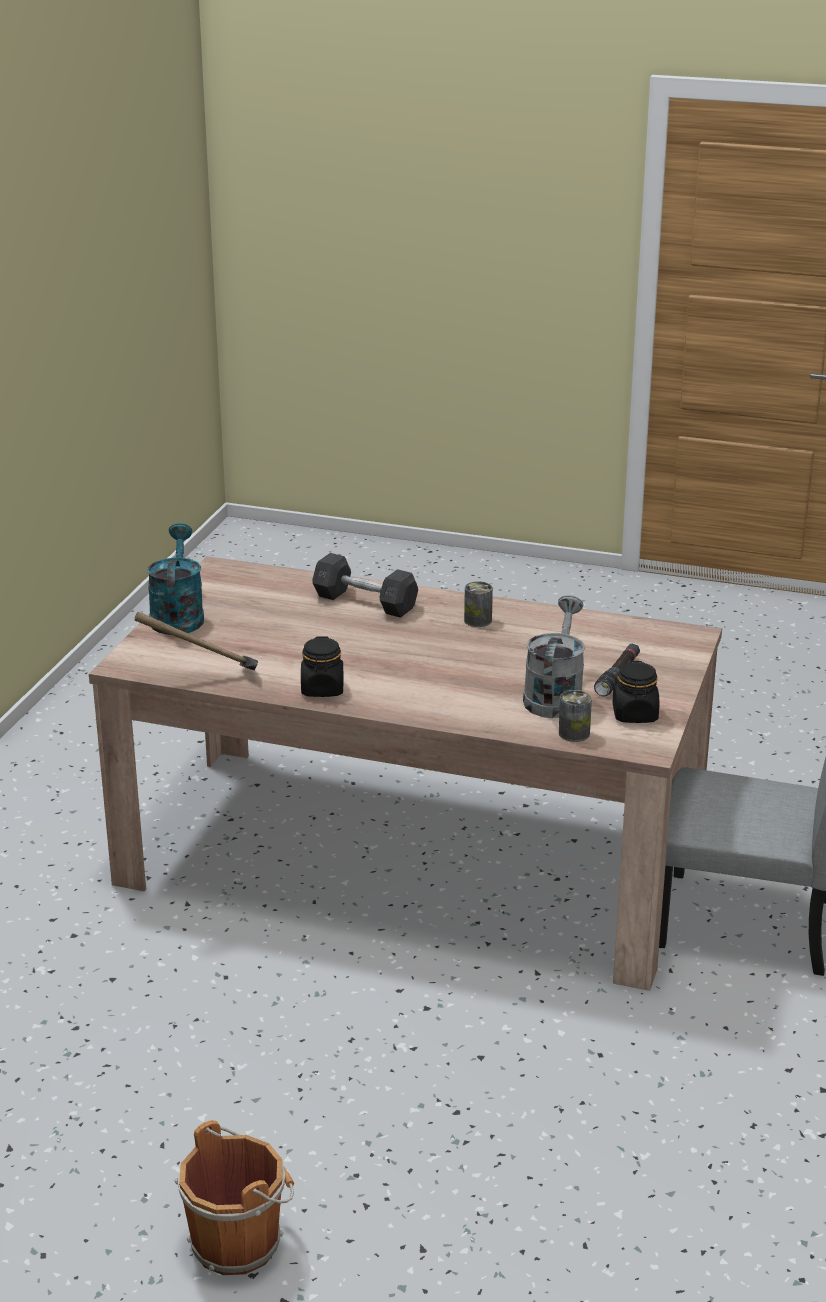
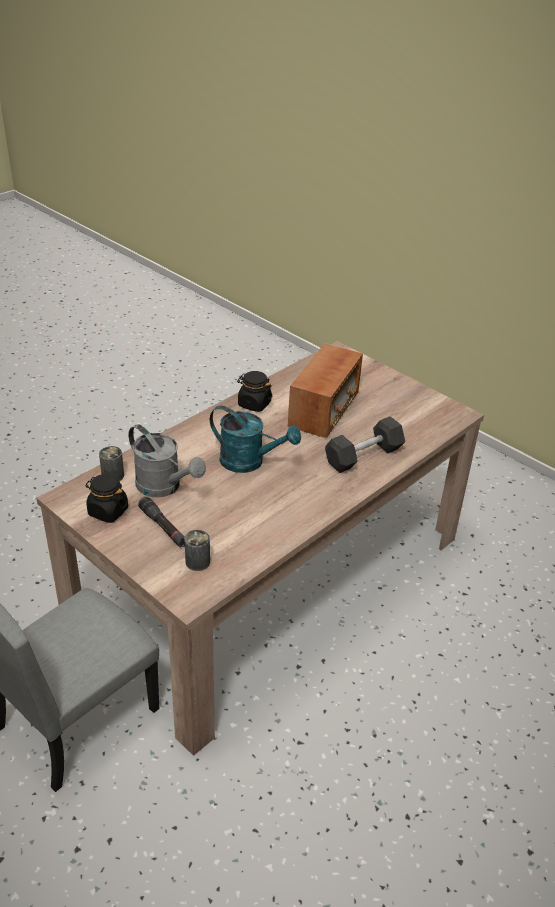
camera: 115 degrees right, 10 degrees up
(177, 616) = (391, 381): turquoise watering can -> turquoise watering can (249, 462)
(205, 678) = (301, 371): hammer -> none
(239, 1240) = (49, 433): brown bucket -> none
(291, 642) = (324, 410): none -> radio
(478, 620) = (298, 495): can -> can (197, 562)

